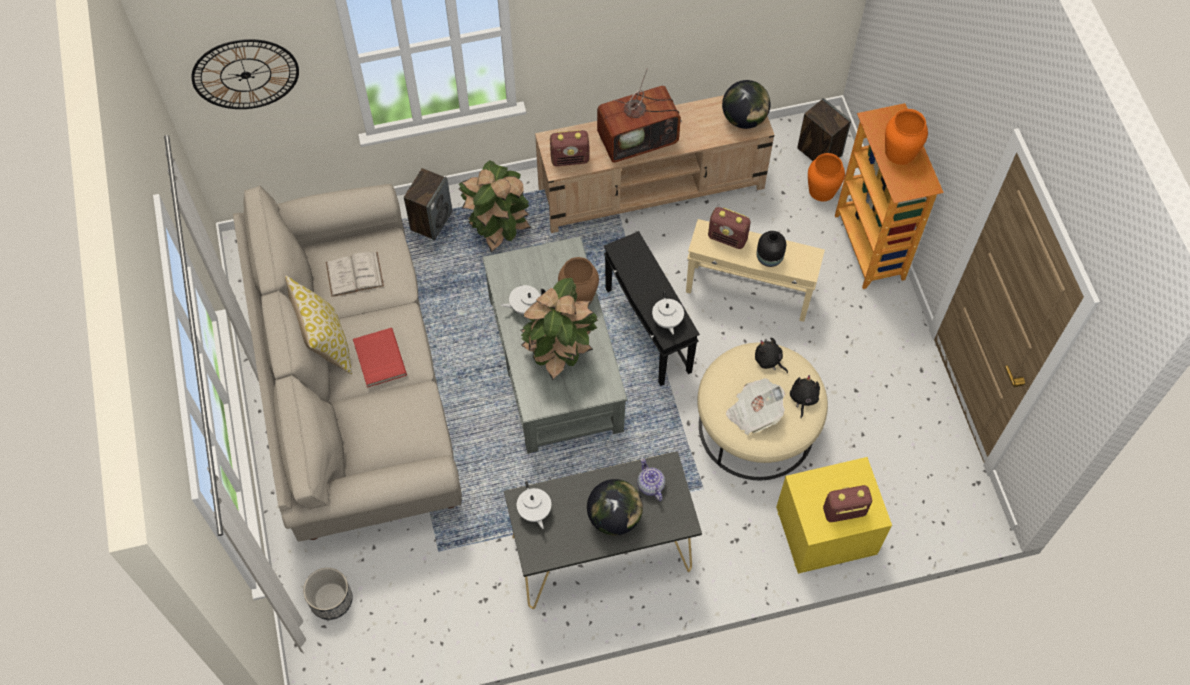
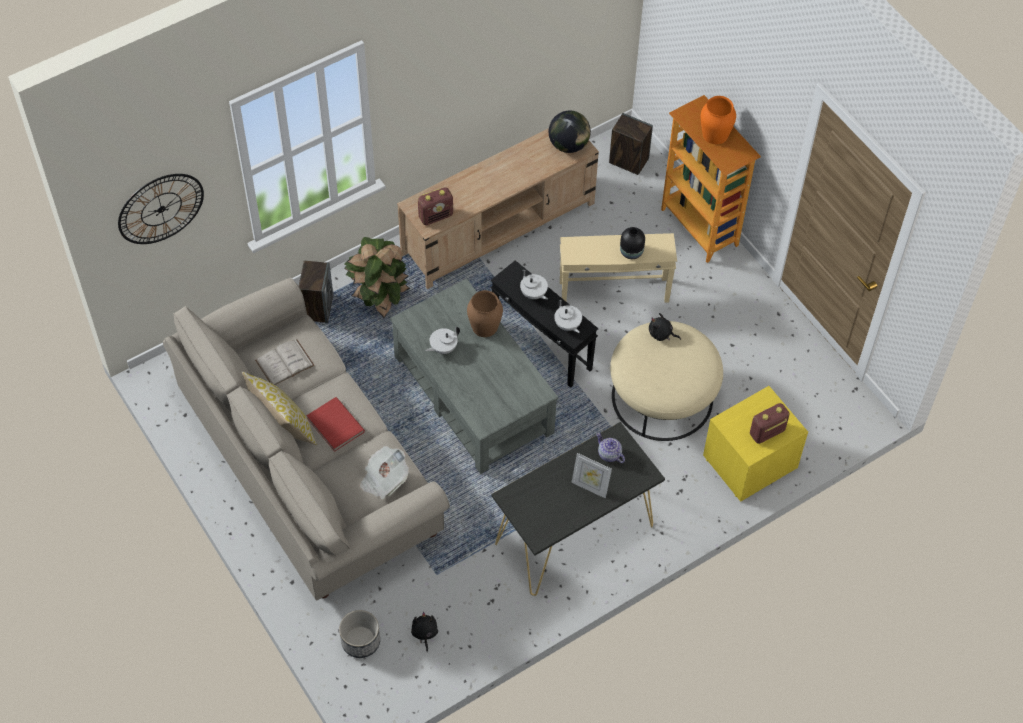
camera: 20 degrees left, 5 degrees down
(534, 511) = (523, 502): white teapot -> white teapot (533, 294)
(559, 353) = (488, 376): potted plant -> none
(614, 517) = (590, 487): globe -> picture frame
(639, 137) = (487, 183): television -> none
(728, 238) = (591, 245): radio -> none
(754, 413) = (665, 378): newspaper -> newspaper (384, 479)
(803, 398) = (700, 356): black plush toy -> black plush toy (424, 633)
(822, 190) = (643, 191): orange vase -> none

